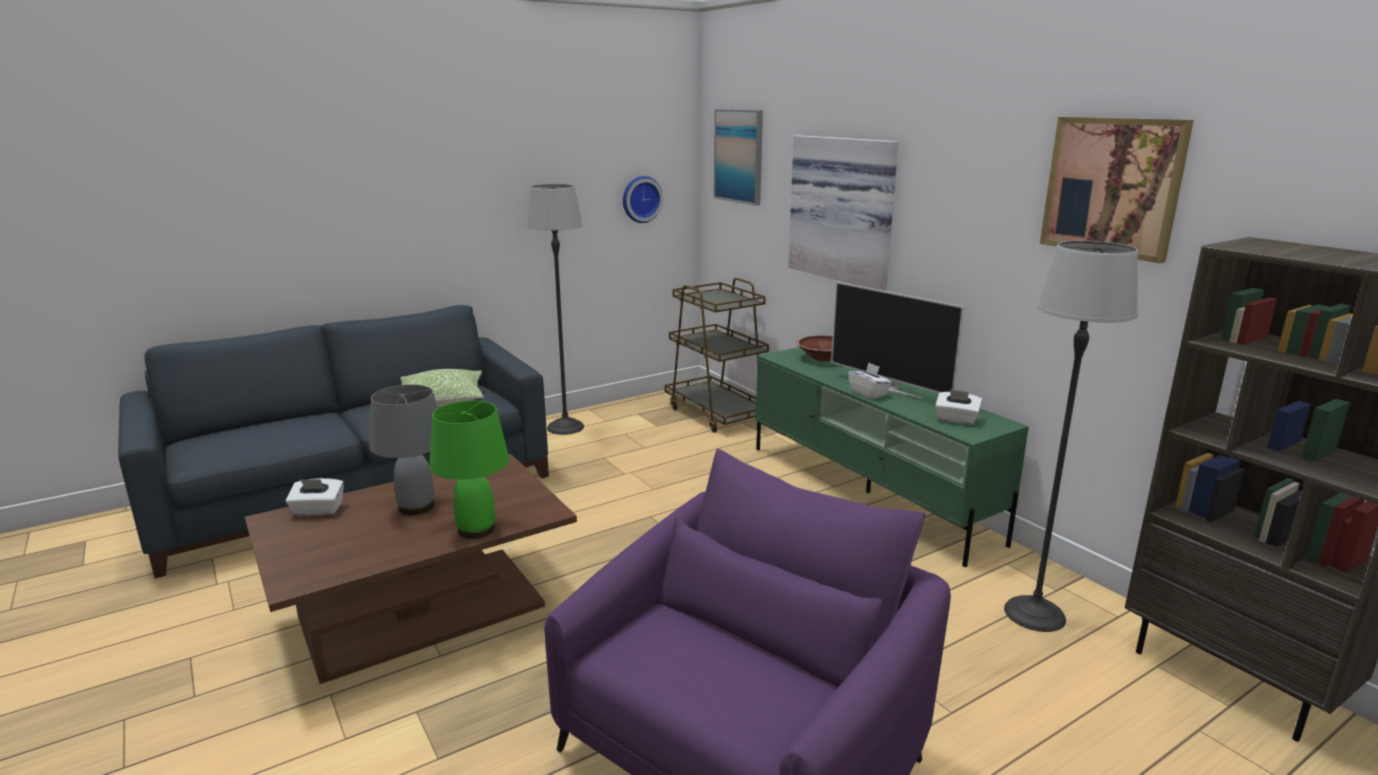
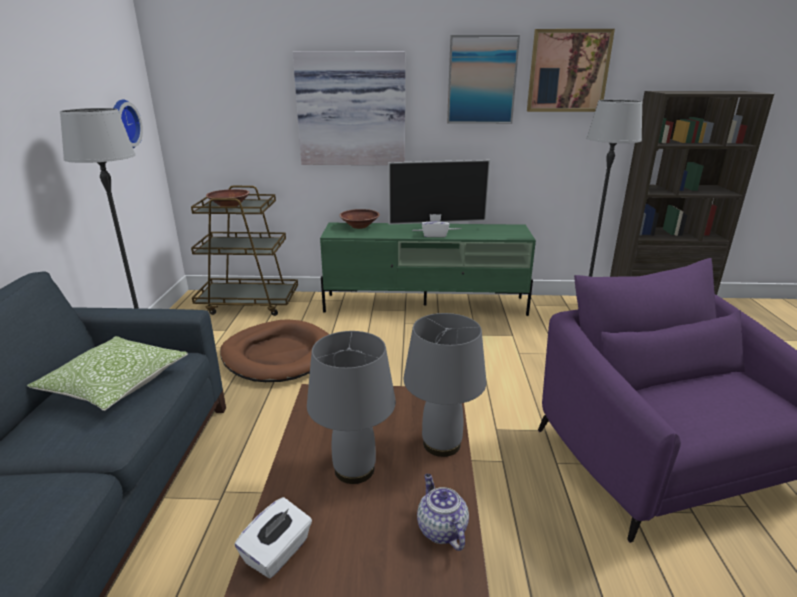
camera: 55 degrees left, 5 degrees up
(371, 556) = (441, 529): none -> teapot
(477, 530) = (442, 443): green table lamp -> grey table lamp
(649, 463) = (278, 355): none -> brown dog bed
(712, 298) = (229, 206): none -> brown bowl
(739, 156) = (211, 75): picture -> picture (481, 80)
(956, 420) = (499, 232): white tissue box -> none

